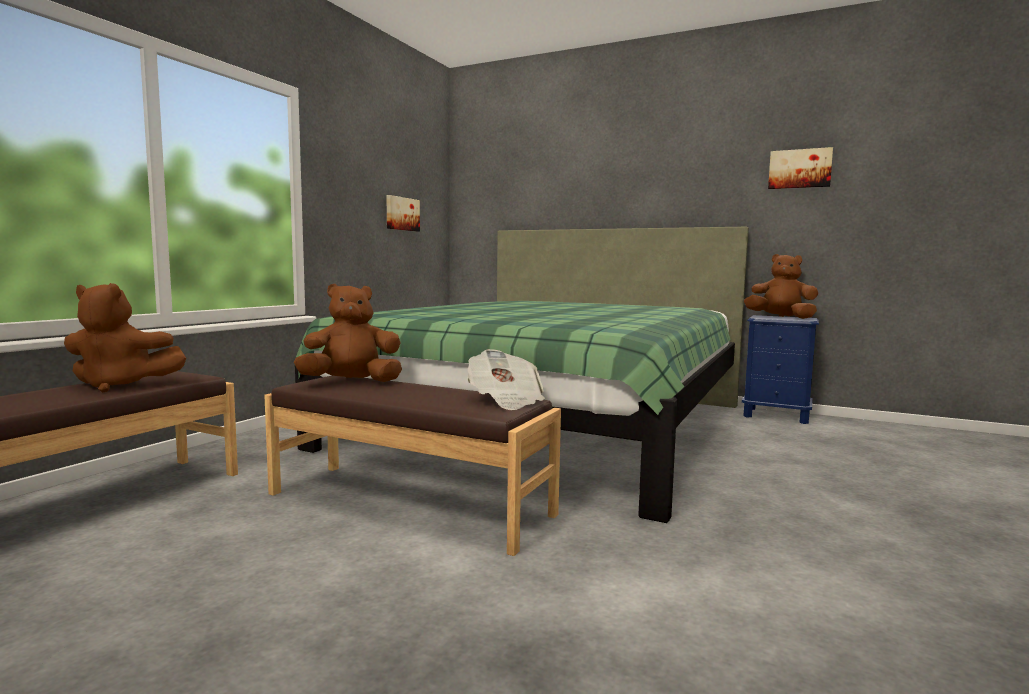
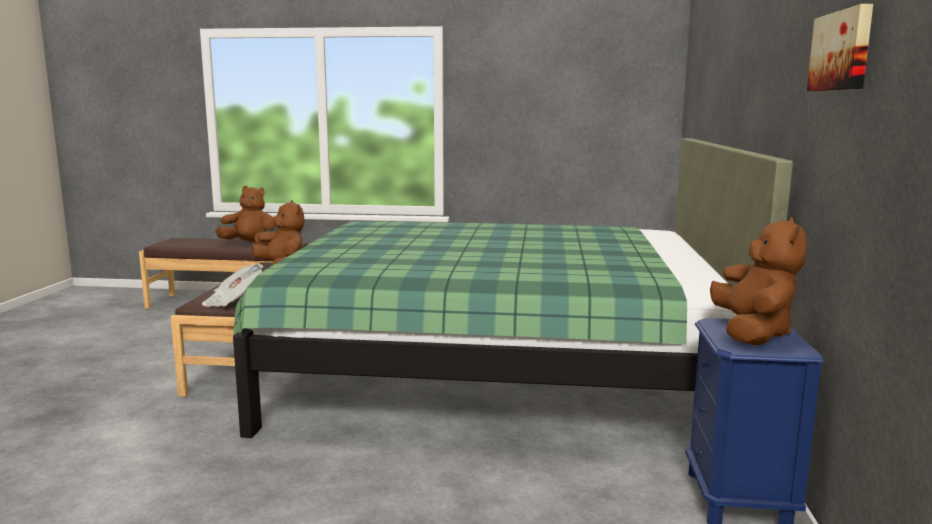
camera: 70 degrees right, 5 degrees up
(121, 386) = (250, 244): brown plush toy -> brown plush toy turned 120 degrees clockwise
(401, 214) = (583, 120): picture -> none

